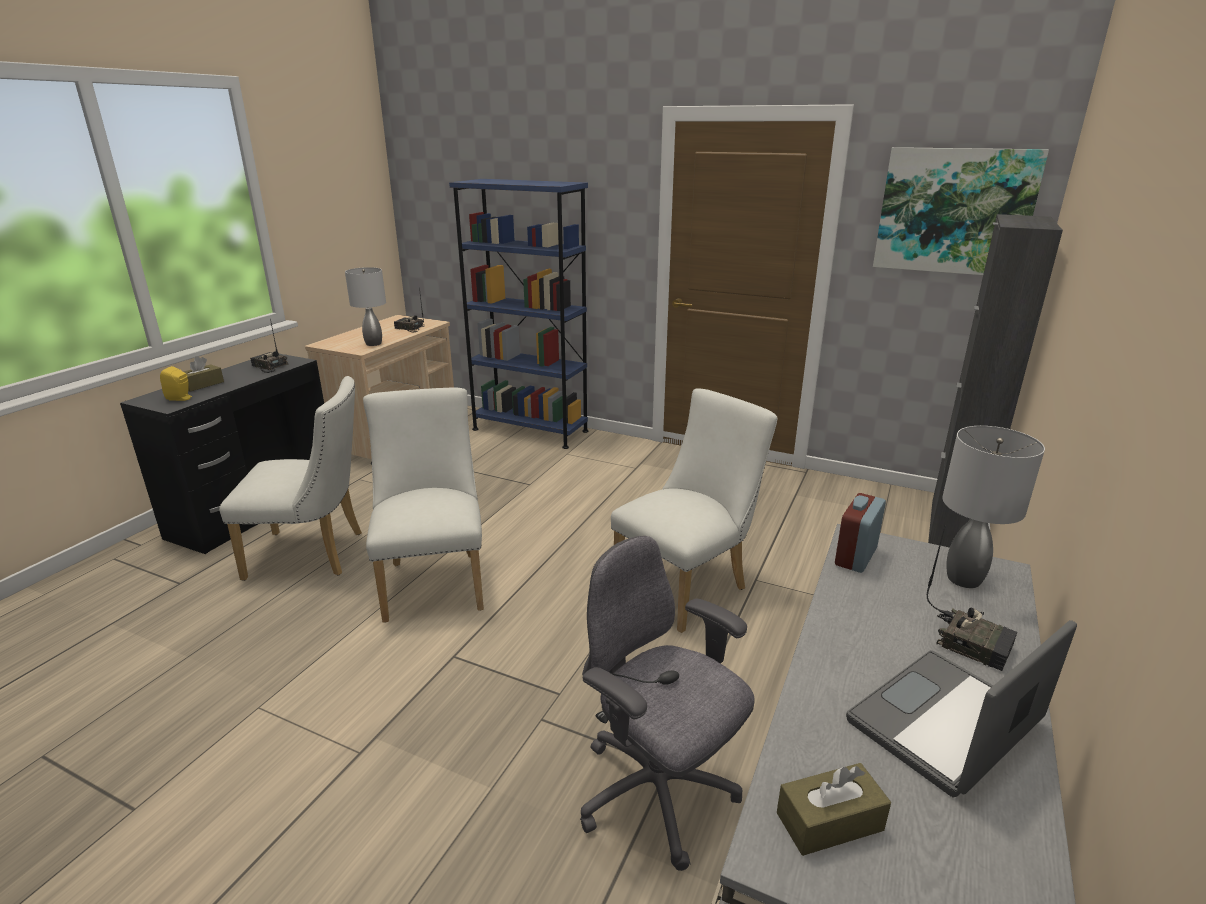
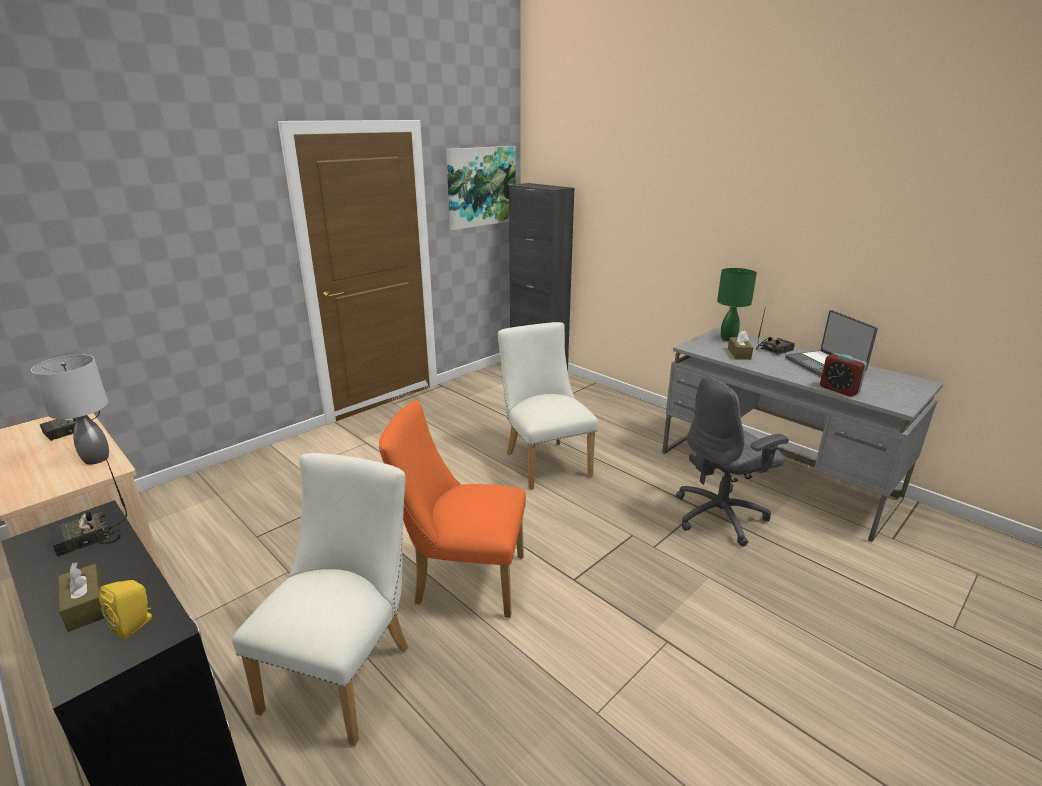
camera: 70 degrees left, 0 degrees up
(434, 580) = (461, 579): white chair -> orange chair
(530, 430) = (220, 480): blue bookcase -> none
(829, 821) = (881, 395): brown tissue box -> brown tissue box (739, 354)
(855, 557) = (706, 351): alarm clock -> alarm clock (839, 390)
(963, 579) = (728, 339): grey table lamp -> green table lamp

